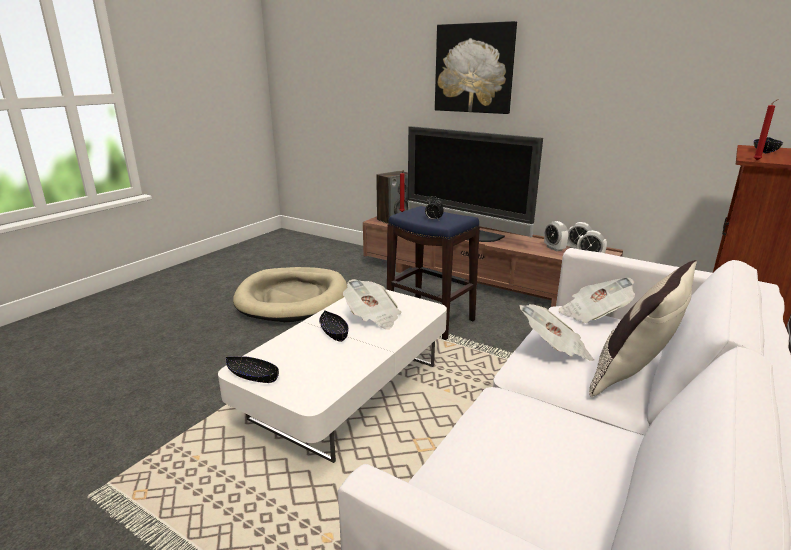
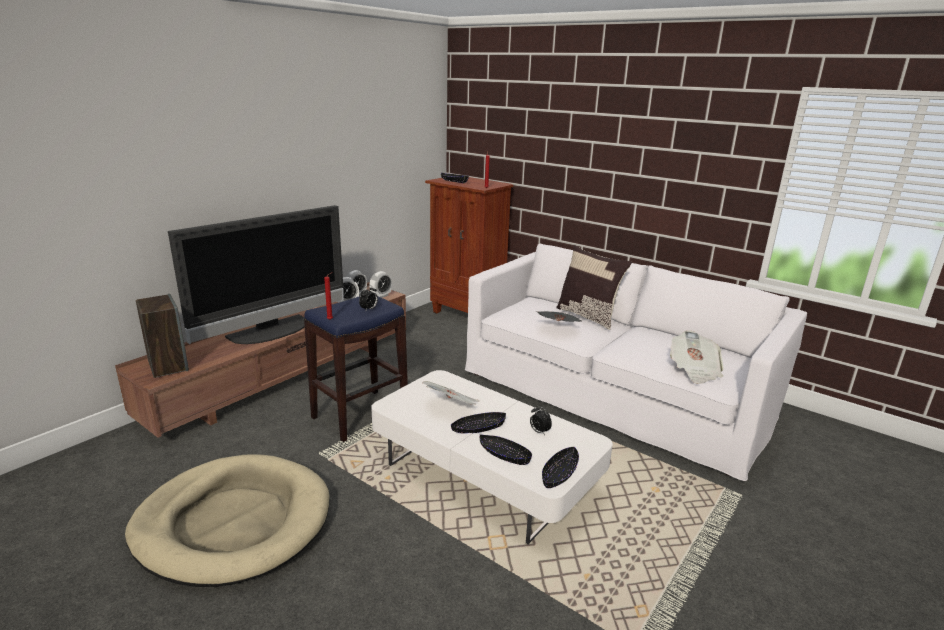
camera: 85 degrees left, 0 degrees up
(288, 346) = (504, 455): none -> black bowl
(330, 365) = (539, 431): none -> alarm clock
(474, 68) = (207, 144): picture -> none
(593, 314) = (509, 309): newspaper -> newspaper (694, 370)

